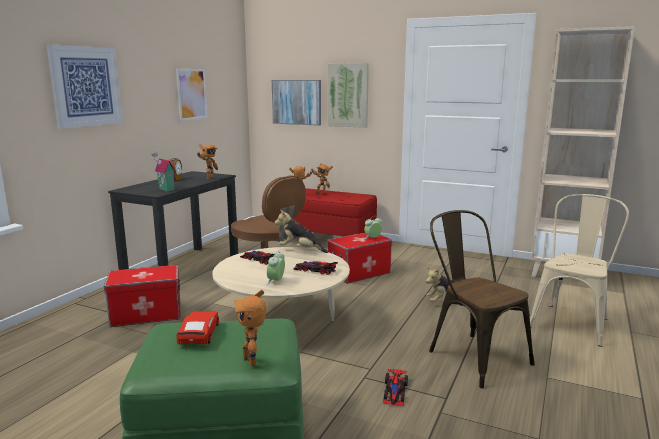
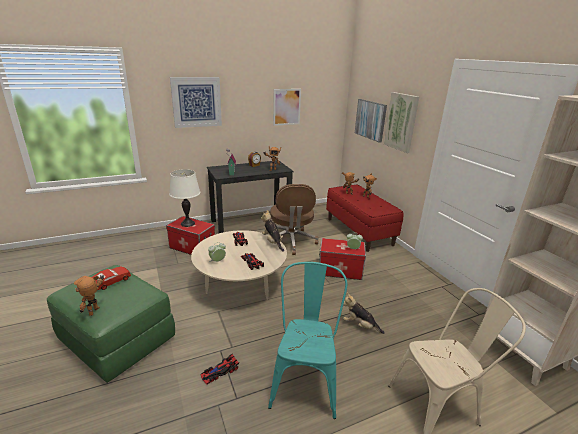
camera: 40 degrees right, 10 degrees up
(136, 275) = (187, 223): none -> white table lamp
(472, 355) = (306, 379): brown chair -> turquoise chair

